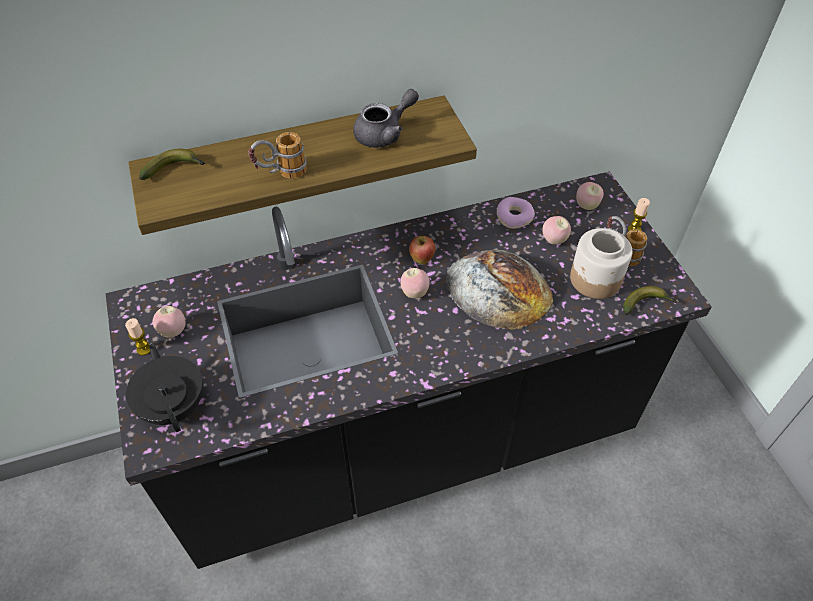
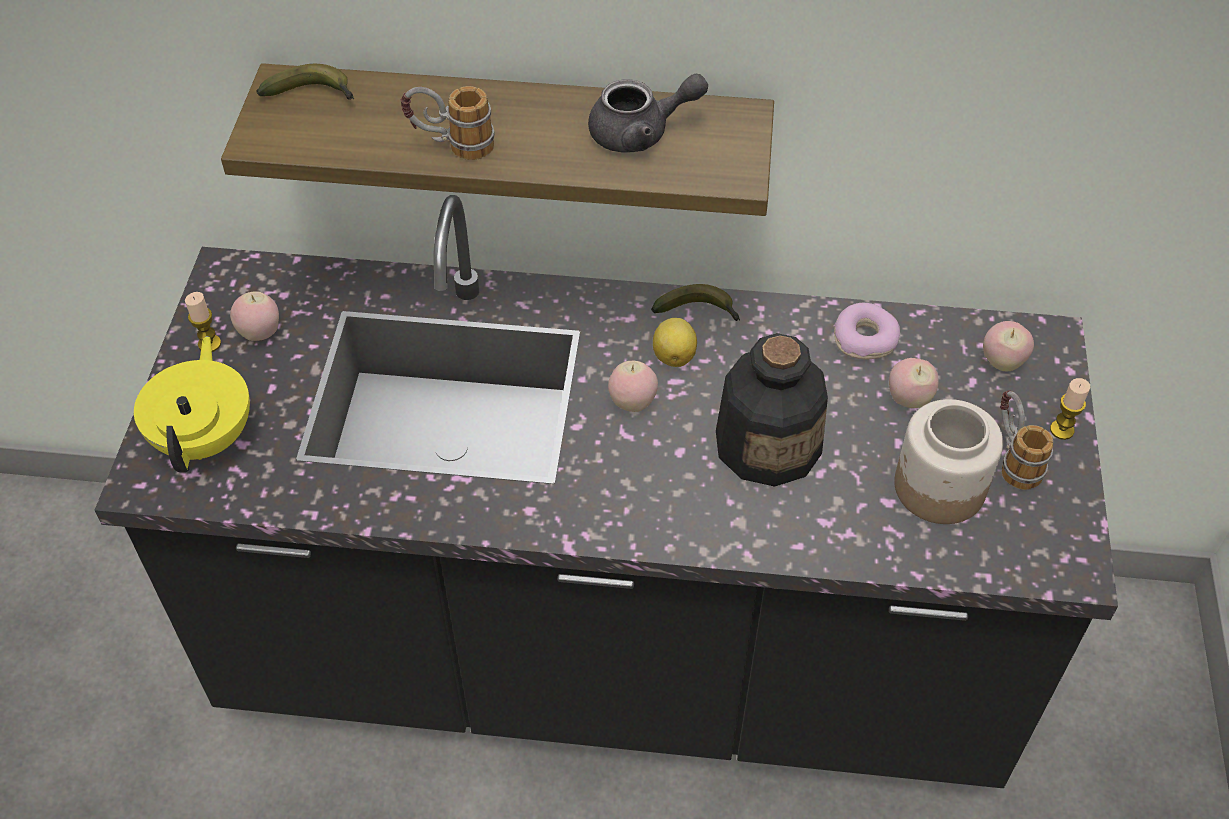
camera: 25 degrees right, 0 degrees up
(174, 405) = (206, 437): black teapot -> yellow teapot
(421, 259) = (674, 355): apple -> lemon
(498, 288) = (768, 443): bread -> bottle
(647, 304) = (1003, 560): banana -> banana (699, 312)

